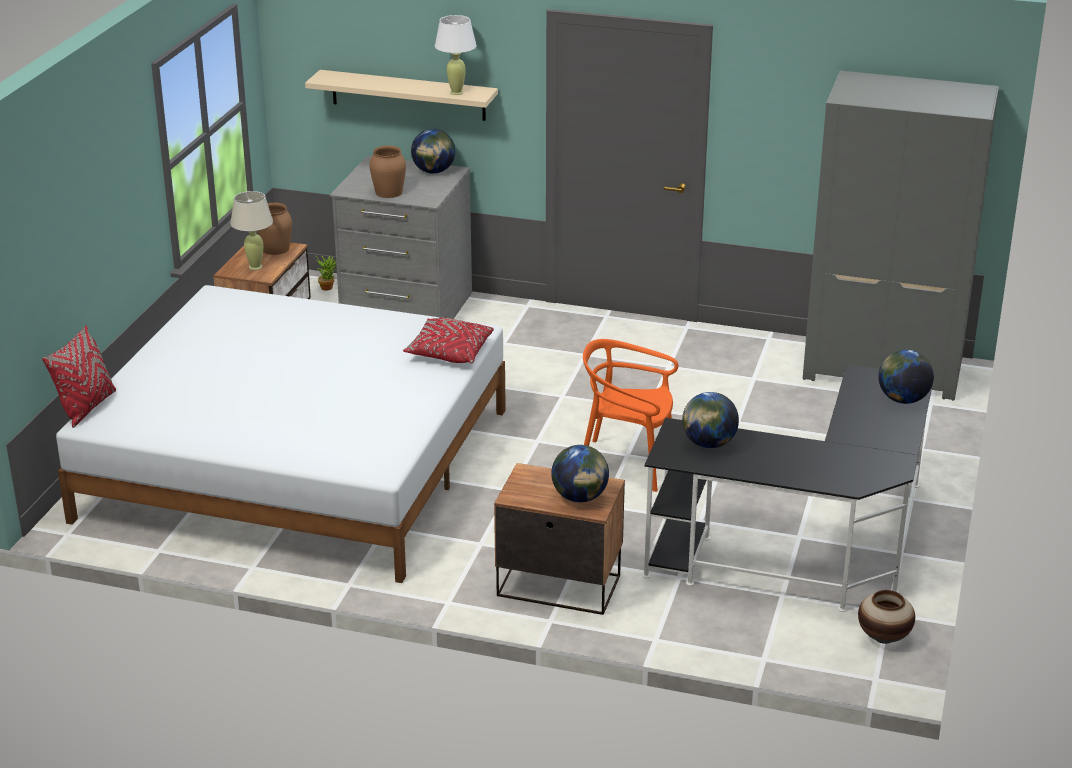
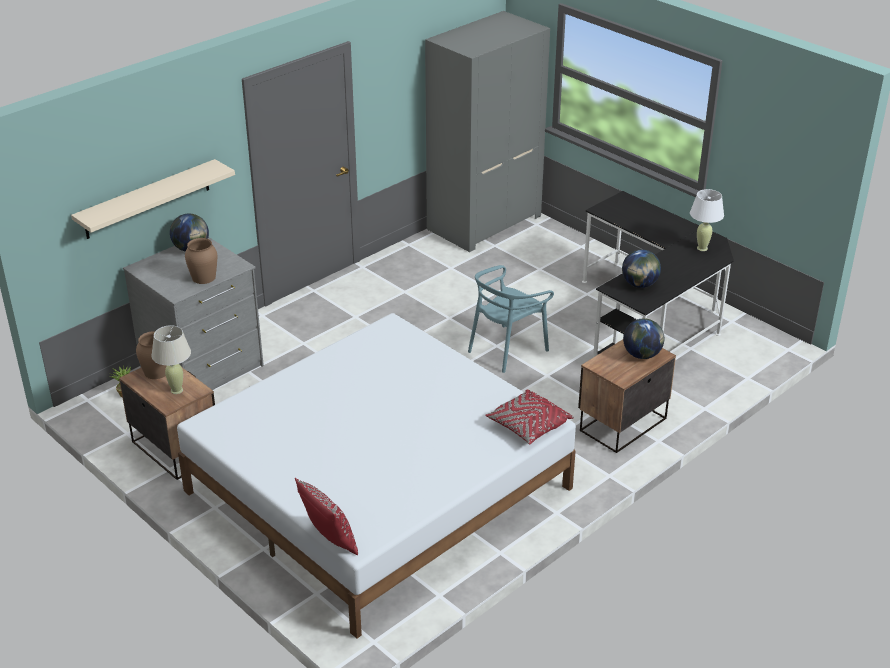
camera: 60 degrees left, 5 degrees up
(449, 352) = (411, 344): red pillow -> red pillow (528, 426)
(456, 92) = (201, 175): white table lamp -> white table lamp (702, 248)
(627, 463) = (507, 349): orange chair -> turquoise chair
(884, 637) = (753, 332): vase -> none
(902, 399) = (640, 209): globe -> none

